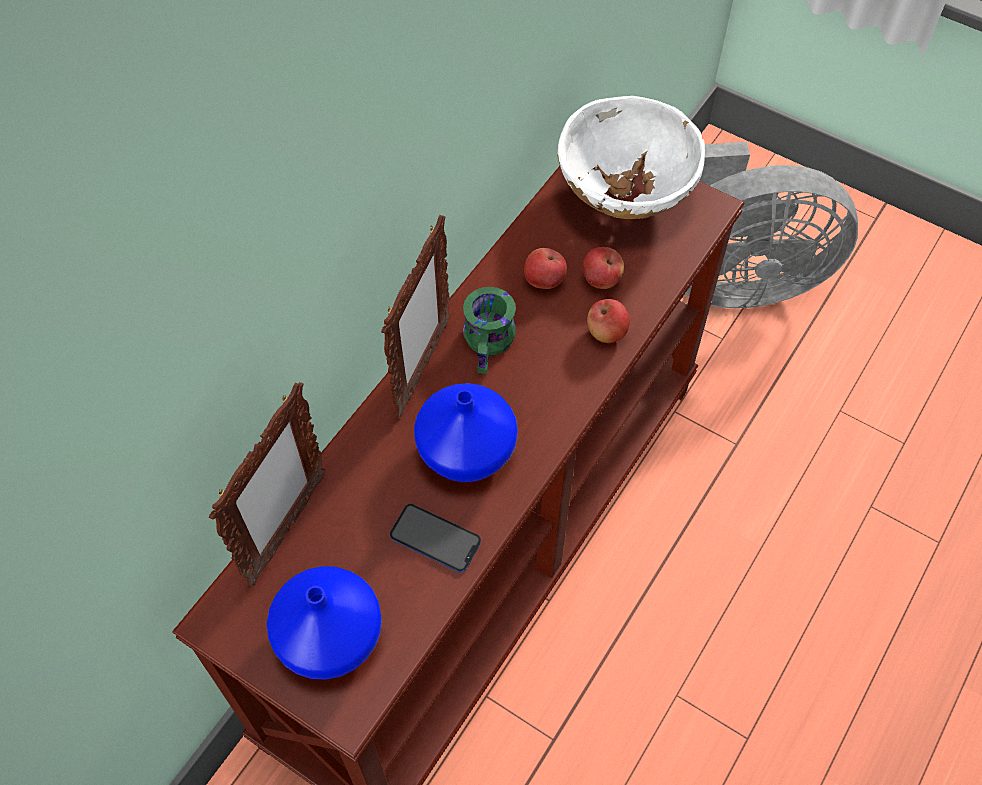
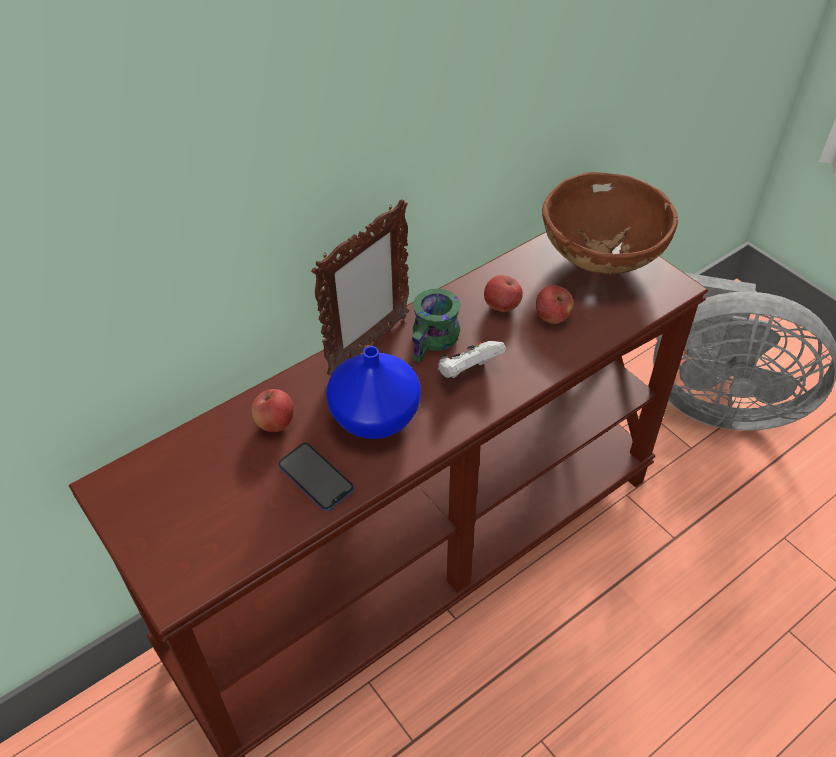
camera: 20 degrees right, 10 degrees down
(286, 530) = (197, 435): picture frame -> none
(332, 636) = (191, 528): blue vase -> none
(540, 370) = (468, 372): none -> white game controller
(606, 333) = (539, 358): apple -> apple (275, 423)
(624, 196) = (599, 260): white bowl -> brown bowl

